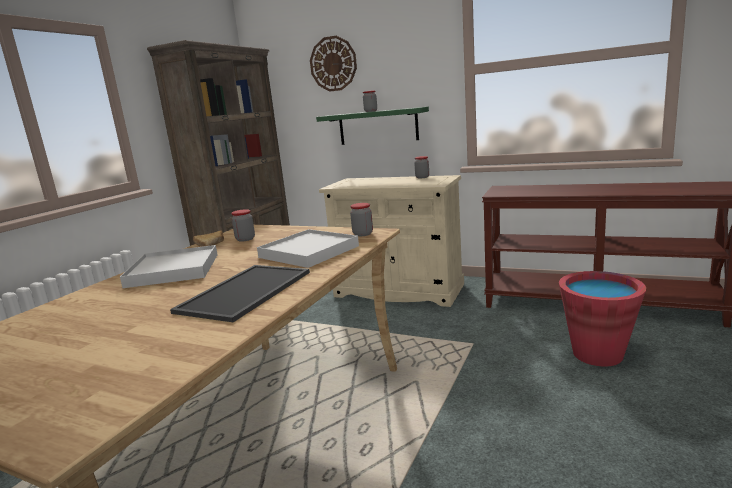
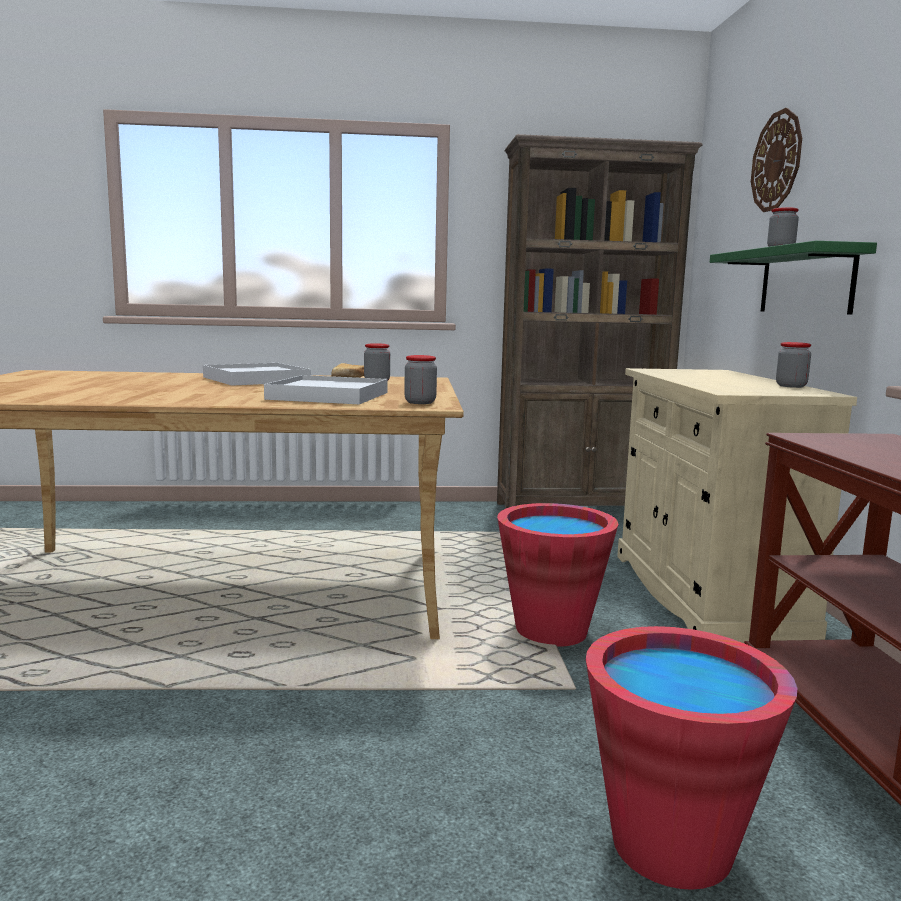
camera: 60 degrees right, 5 degrees down
(246, 292) = (183, 394): tray -> none
(408, 335) = (551, 631): none -> red bucket

